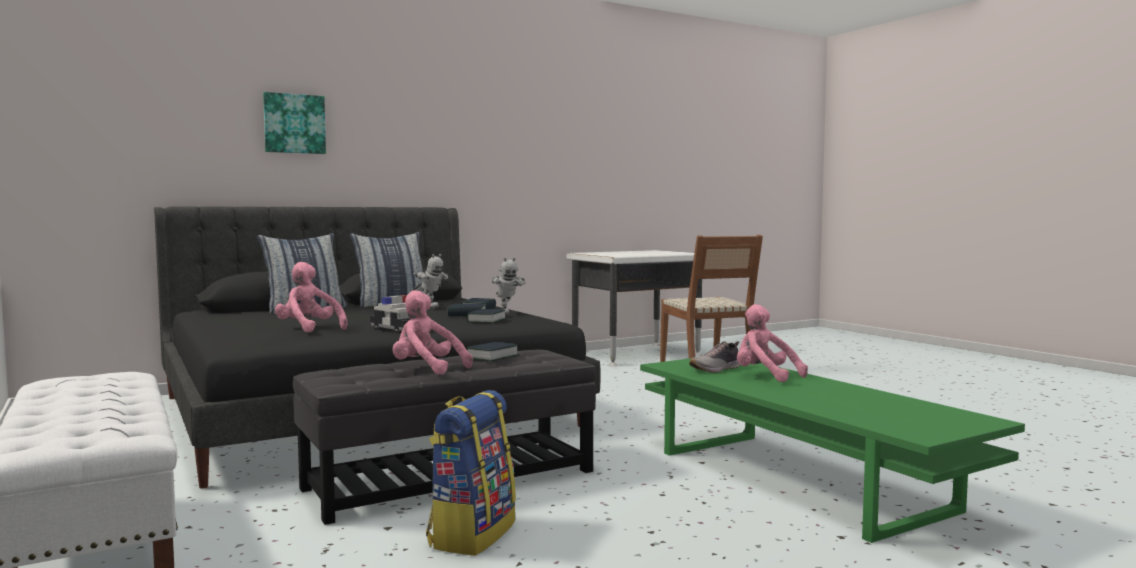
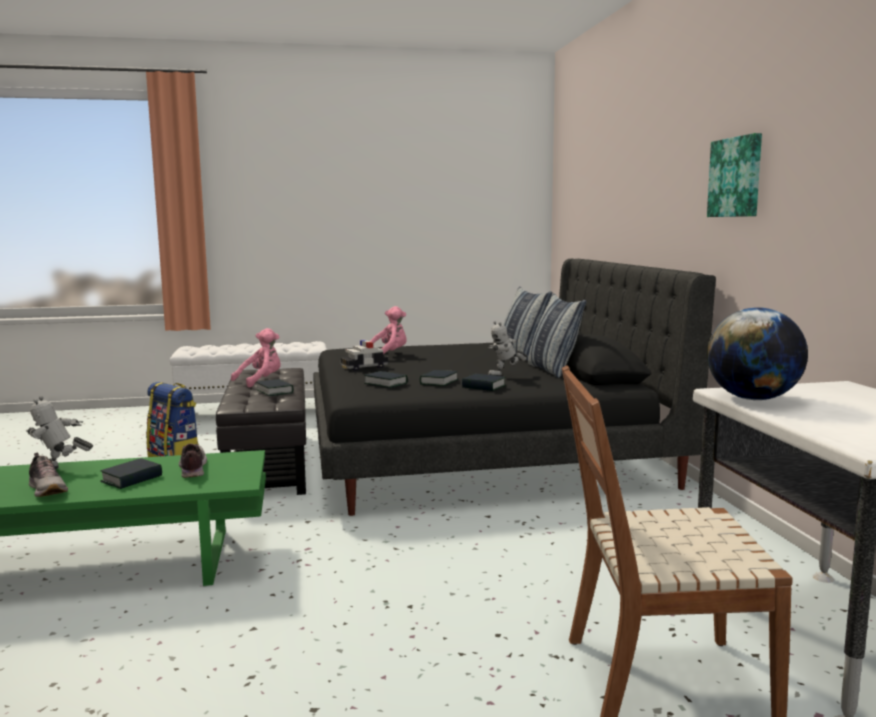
camera: 110 degrees right, 5 degrees up
(294, 124) = (633, 178): picture -> picture (736, 177)
(506, 314) = (432, 391): toy robot -> toy robot (60, 469)
(627, 255) = (753, 399): none -> globe
(764, 376) = (132, 479): pink plush toy -> book
(828, 388) = (48, 490): none -> shoe

